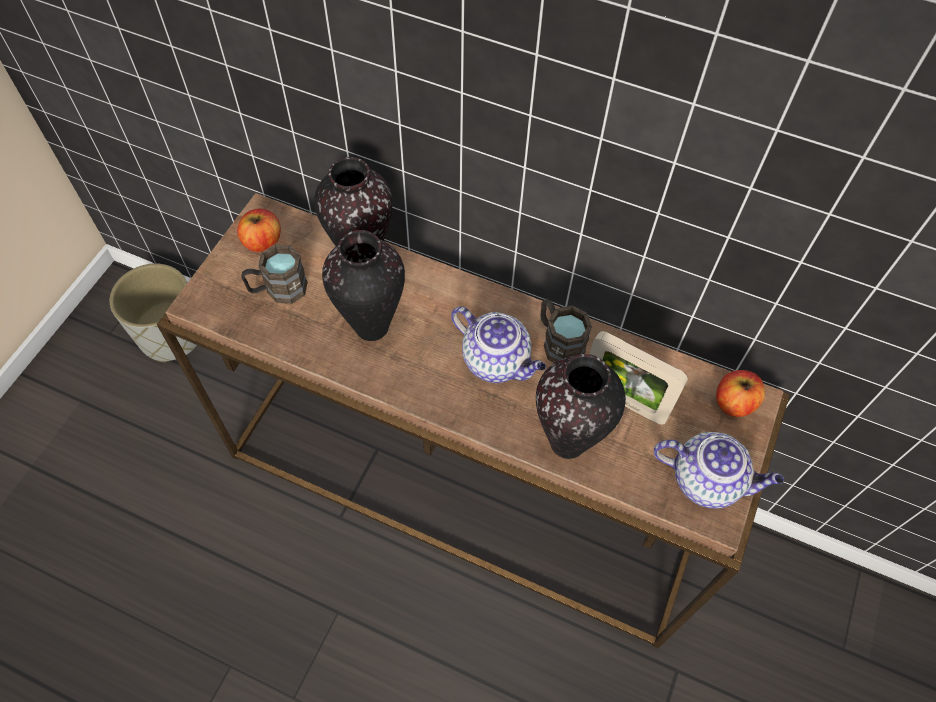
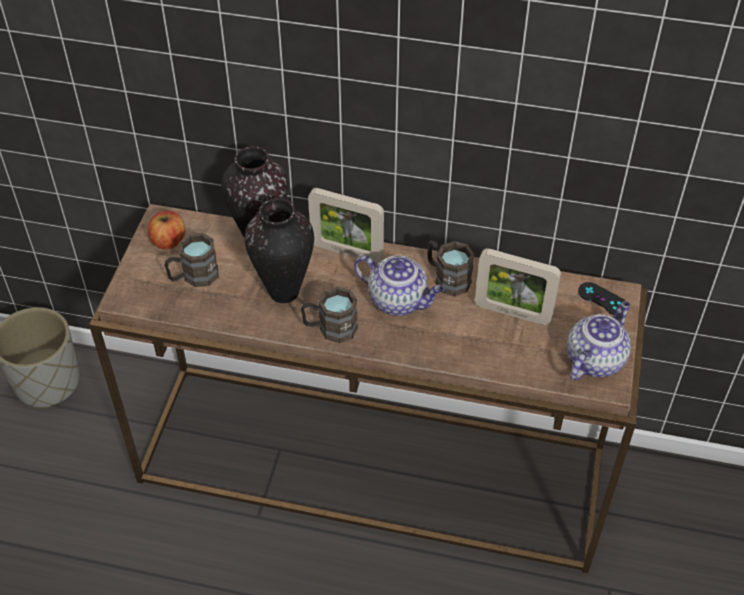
camera: 10 degrees left, 10 degrees down
(411, 382) = (330, 328): none -> brown mug
(453, 288) = (347, 251): none -> picture frame
(568, 443) = (474, 352): vase -> none
(707, 480) = (594, 359): teapot -> teapot turned 60 degrees counterclockwise
(733, 402) = (603, 299): apple -> black game controller

